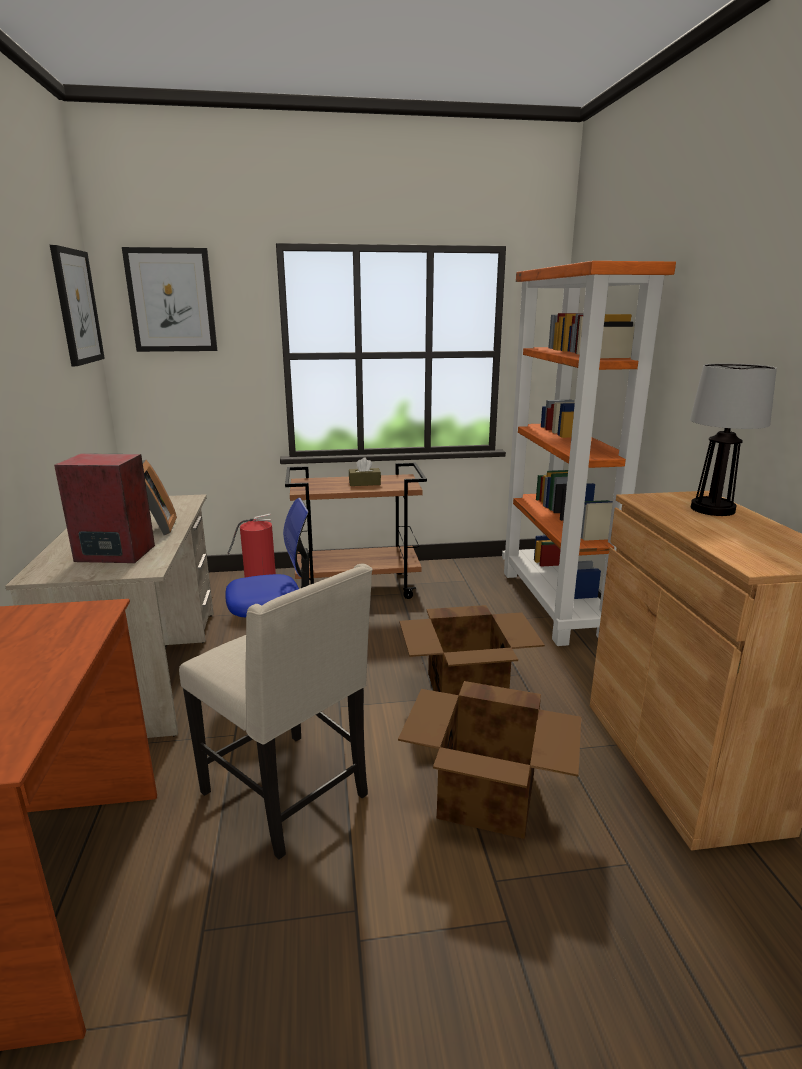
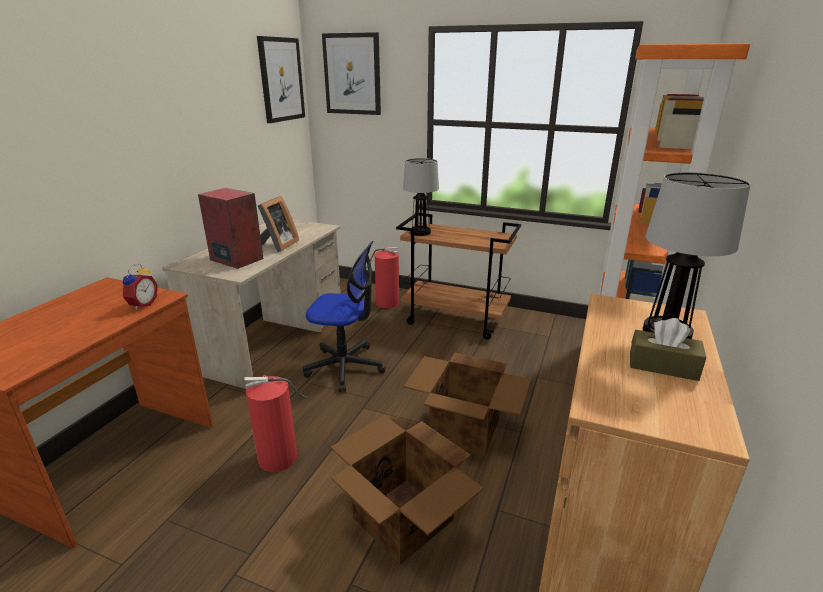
camera: 30 degrees right, 5 degrees up
(79, 626) = (142, 305): none -> alarm clock
(289, 794) = (280, 457): beige chair -> fire extinguisher
(310, 488) = (420, 232): none -> table lamp
(364, 483) = (466, 235): brown tissue box -> brown tissue box (662, 365)

